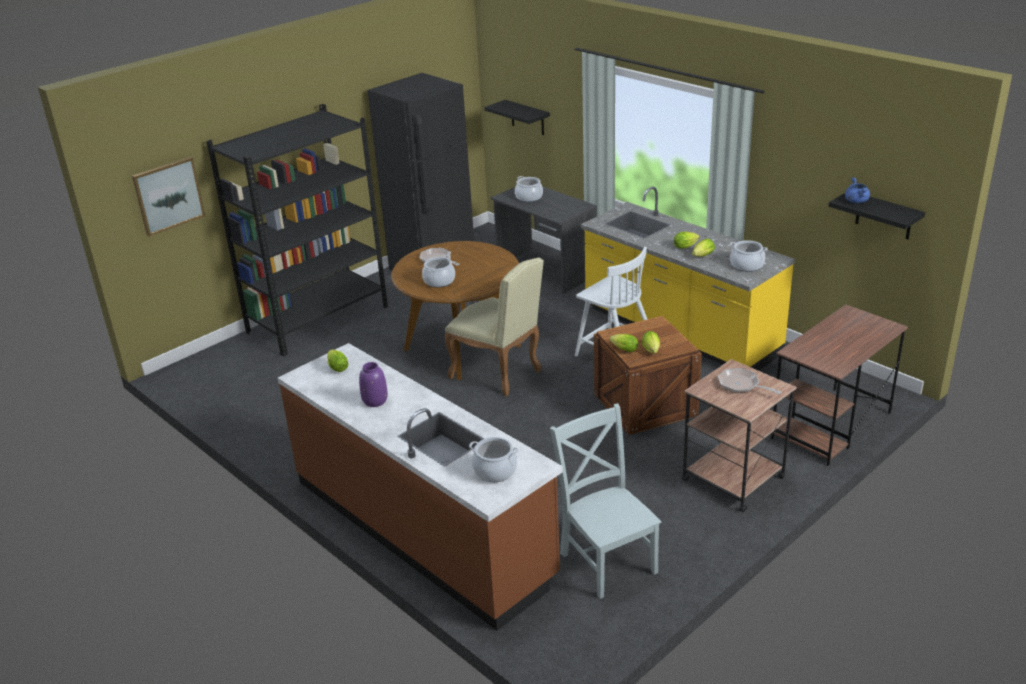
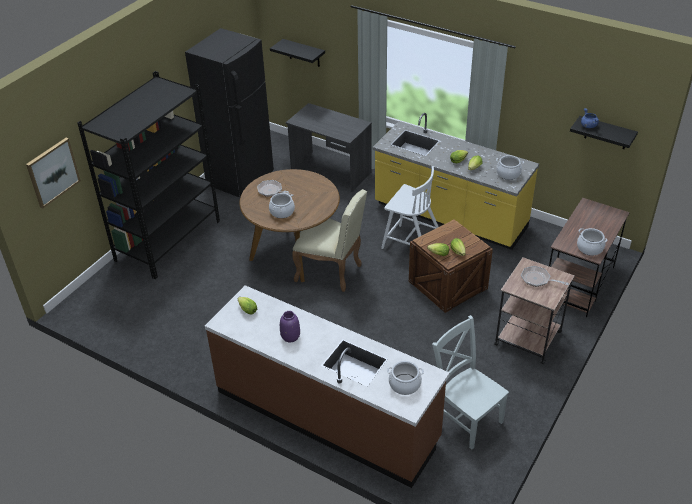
camera: 15 degrees left, 10 degrees up
(529, 197) = (316, 120): cooking pot -> cooking pot (590, 248)

